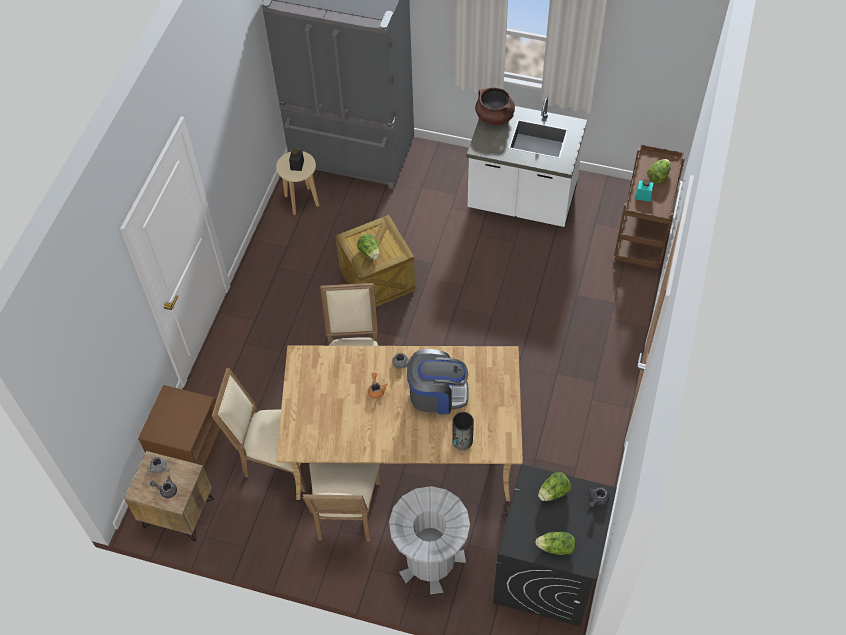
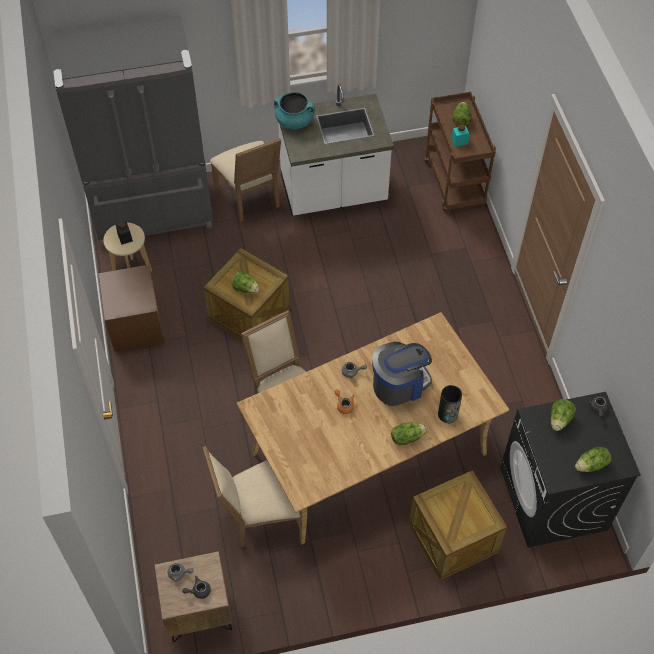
camera: 30 degrees left, 0 degrees up
(187, 445) = (167, 545): brown nightstand -> brown nightstand (135, 324)
(346, 515) = (354, 535): beige chair -> beige chair (250, 198)
(412, 443) = (407, 437): none -> lettuce
(430, 560) = (453, 538): grey trash can -> crate
(494, 117) = (295, 121): brown cooking pot -> turquoise cooking pot

